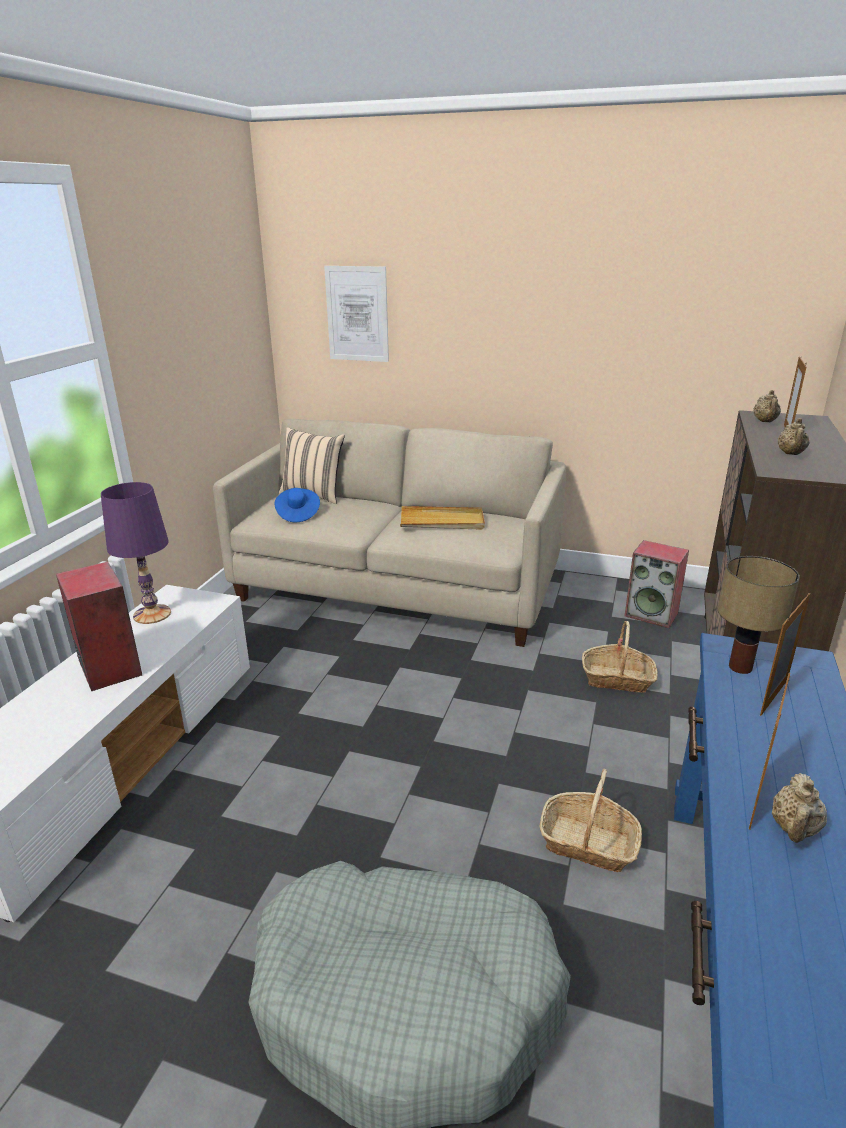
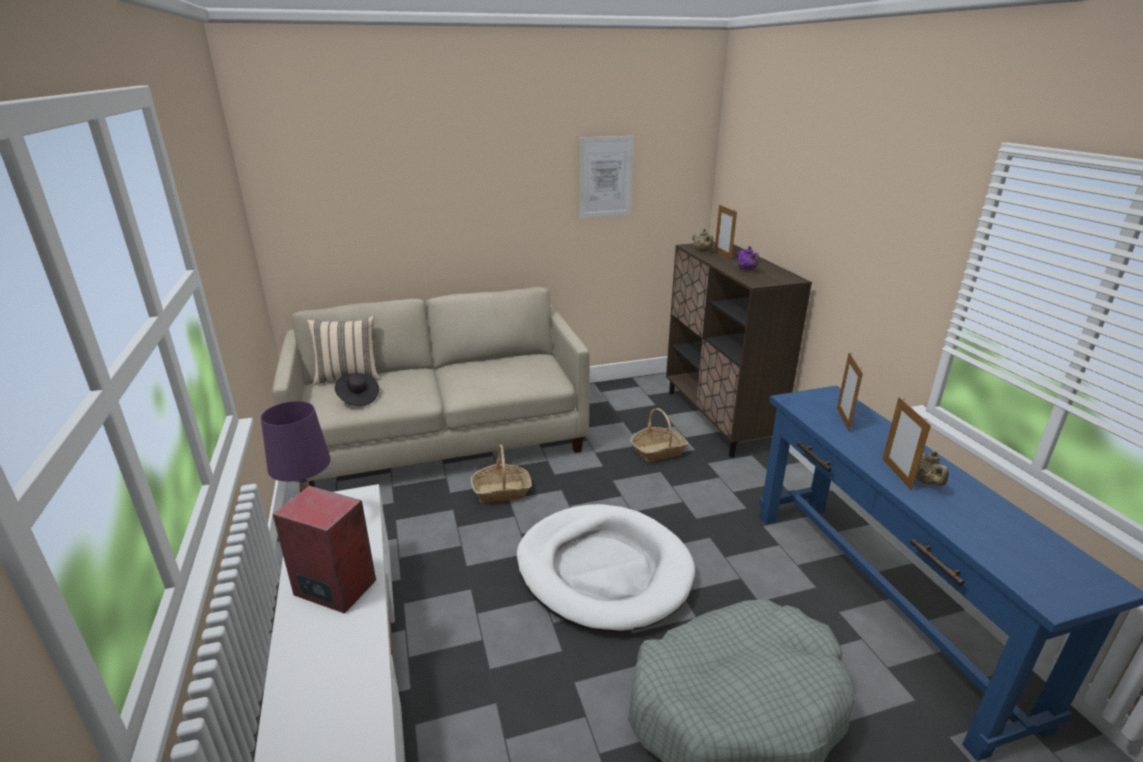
camera: 35 degrees left, 0 degrees up
(297, 514) = (358, 398): blue hat -> black hat
(357, 314) = (348, 204): picture -> picture (605, 177)
(418, 778) = (603, 570): none -> white dog bed
(442, 521) = (490, 371): beige tray -> none
(588, 843) = (738, 559): basket -> basket (501, 492)
(652, 614) = (638, 401): speaker -> none
(741, 667) = (811, 408): table lamp -> none
(790, 454) = (746, 270): beige teapot -> purple teapot

